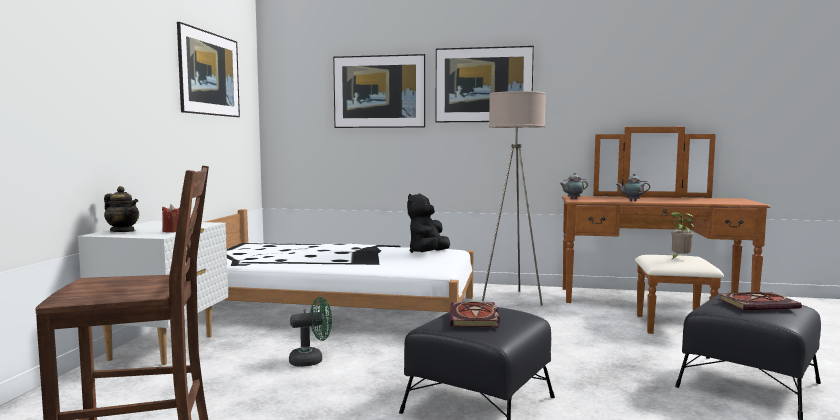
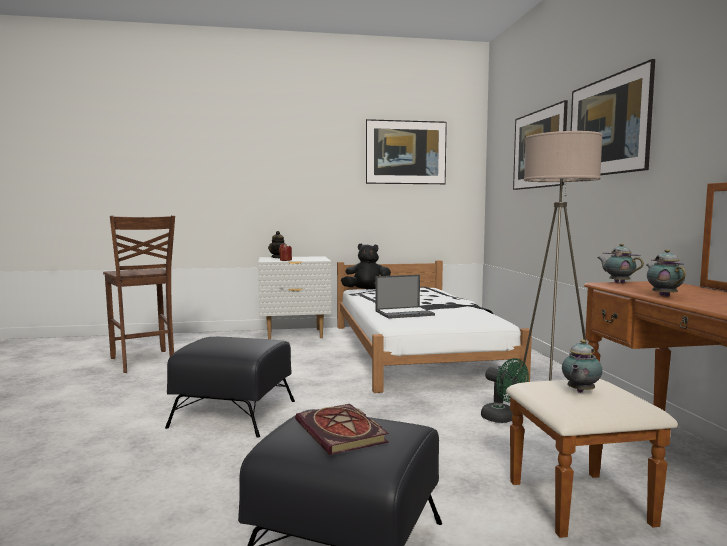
camera: 70 degrees right, 0 degrees up
(311, 360) = (295, 363): green fan -> green fan (503, 419)
(387, 262) = (405, 313): none -> laptop
(428, 253) = (462, 317): black plush toy -> black plush toy (367, 291)
(475, 318) = (227, 341): book -> none
(679, 259) = (579, 392): potted plant -> teapot

